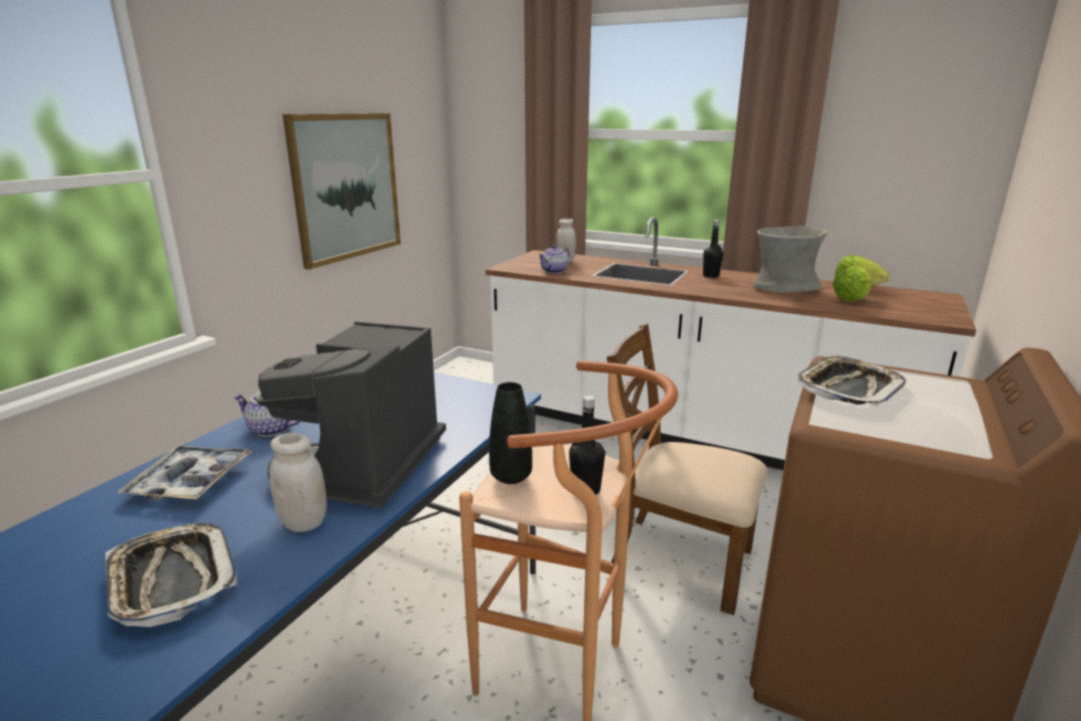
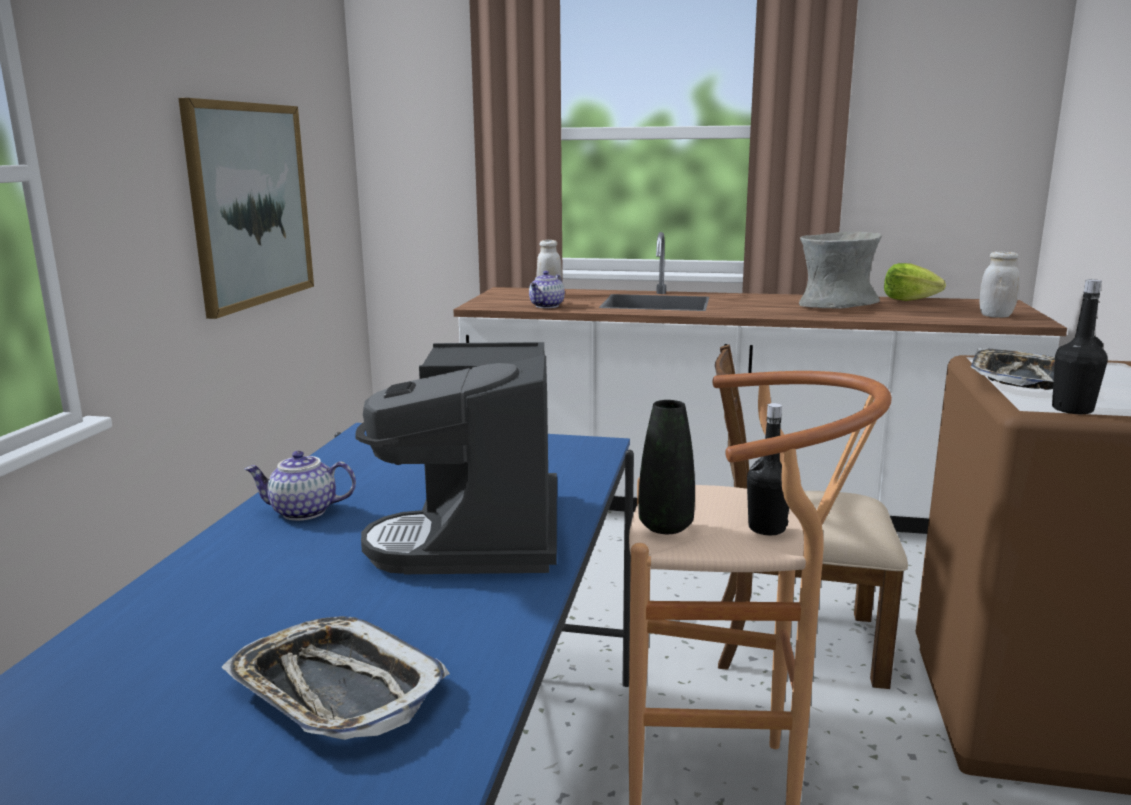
camera: 15 degrees left, 5 degrees down
(190, 481) = (243, 582): tray -> none
(304, 522) = (459, 602): white jar -> white jar (995, 316)
(711, 276) = (741, 300): black bottle -> black bottle (1072, 409)
(851, 299) = (916, 310): lettuce -> none

